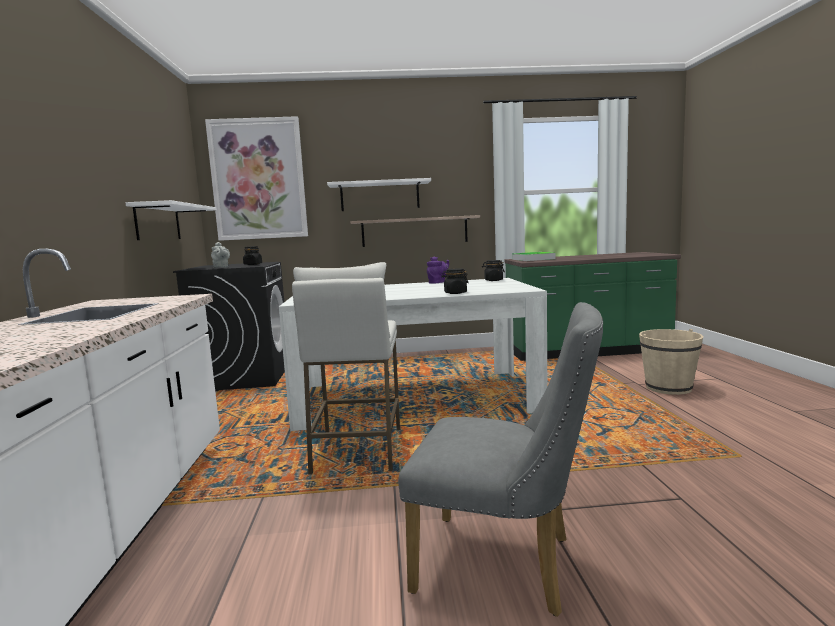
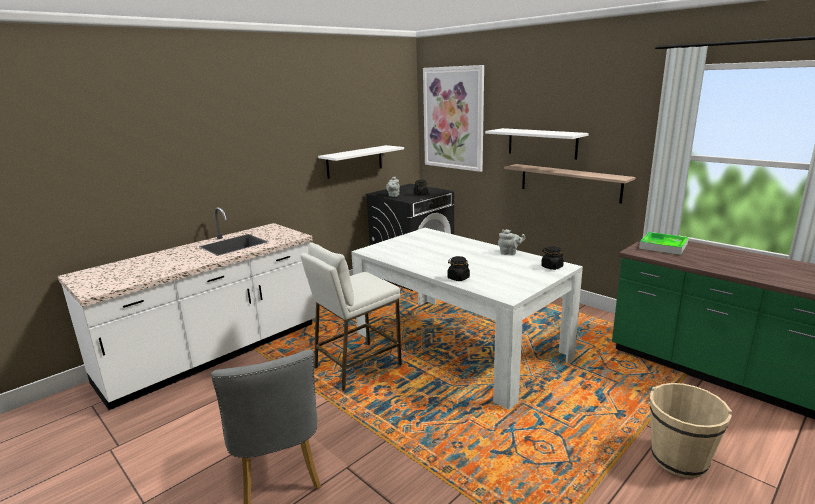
camera: 50 degrees right, 10 degrees up
(438, 282) = (509, 253): purple teapot -> grey teapot

